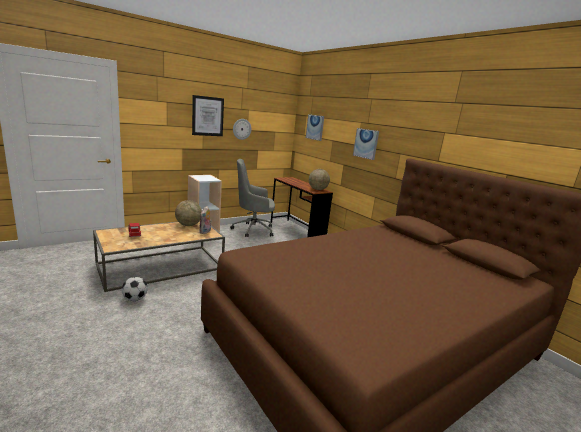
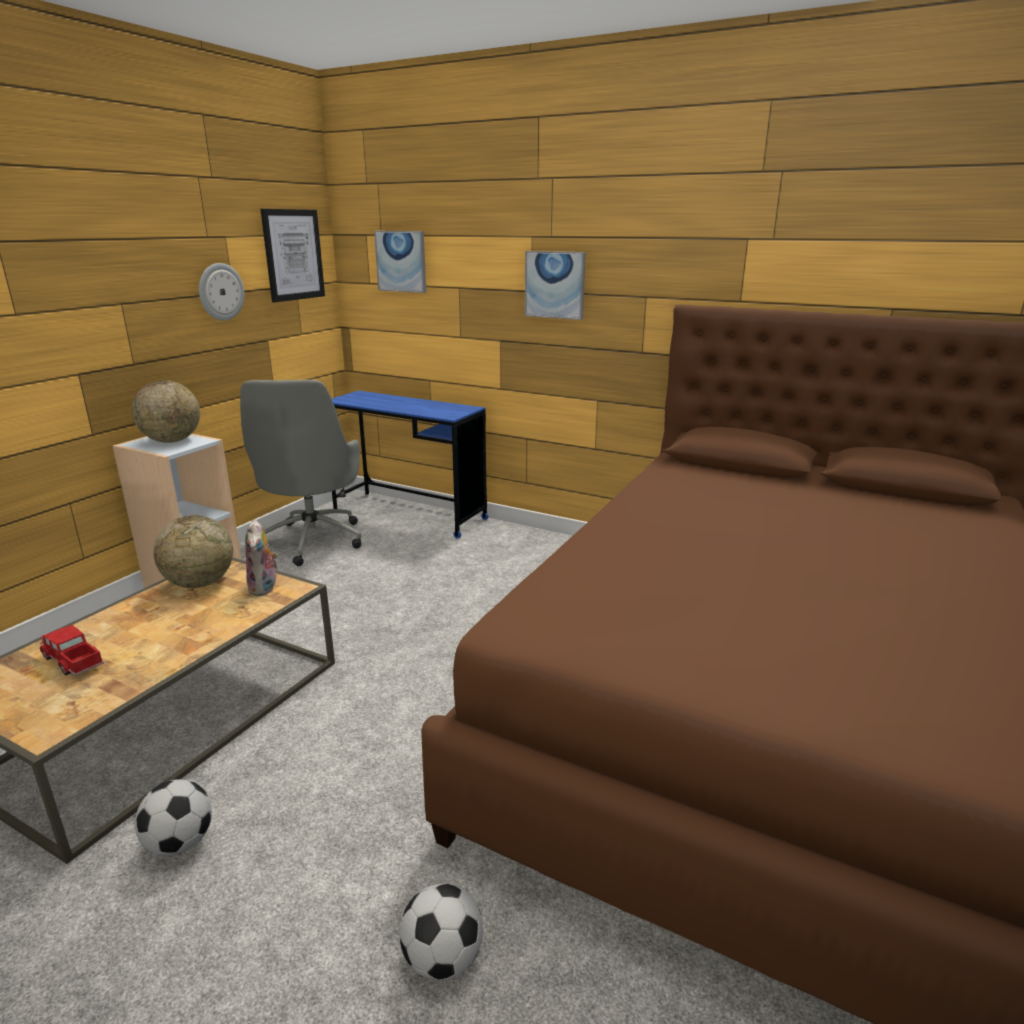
camera: 25 degrees left, 5 degrees up
(174, 360) = (442, 959): none -> football
(207, 116) = (127, 269): picture -> picture (293, 255)
(253, 230) = (313, 541): grey office chair -> grey office chair turned 60 degrees counterclockwise
(296, 231) = (409, 514): brown desk -> blue desk
(318, 189) = (450, 409): globe -> globe (172, 441)

